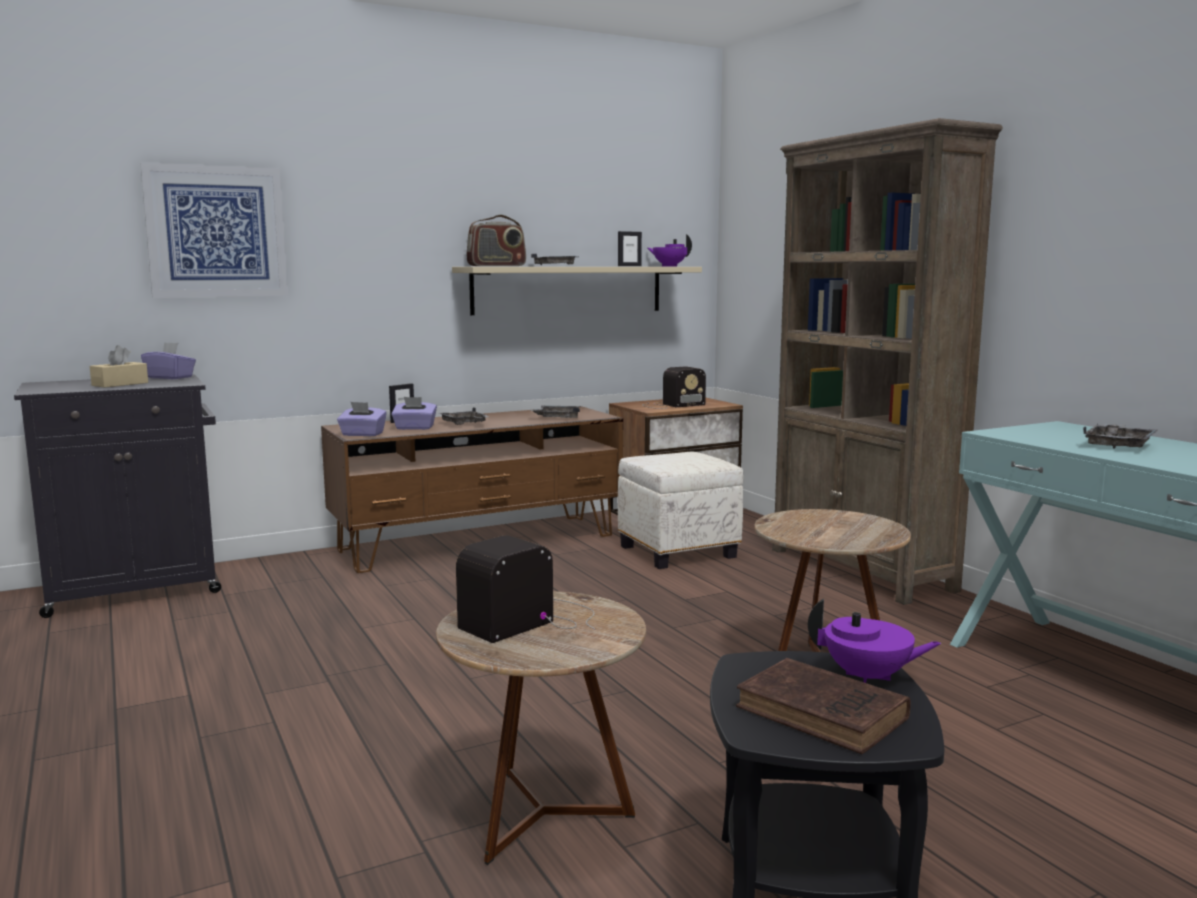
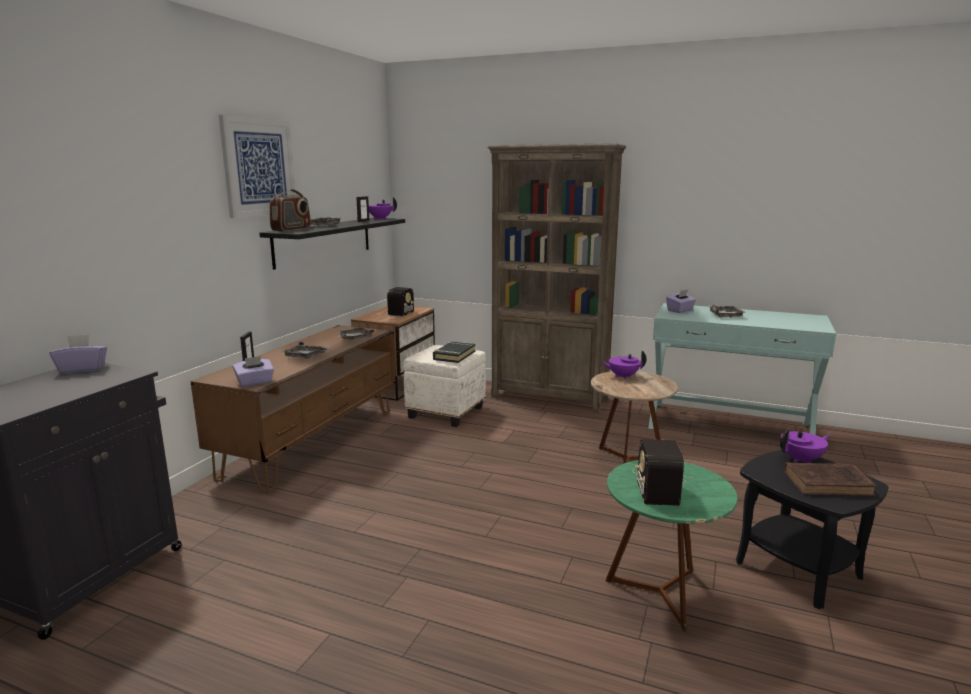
camera: 40 degrees left, 5 degrees up
(120, 384) = (63, 387): beige tissue box -> none
(216, 232) = (89, 220): picture -> picture (259, 167)
(414, 428) = (278, 367): purple tissue box -> purple tissue box (680, 310)
(544, 816) = (661, 593): brown side table -> green side table
(568, 289) = (324, 241): beige shelf -> black shelf
(681, 462) = (454, 355): none -> black book
(837, 518) = (622, 376): none -> purple teapot

